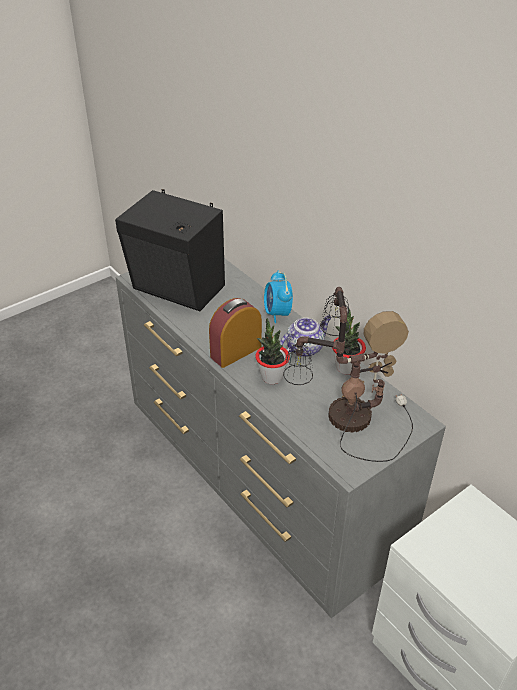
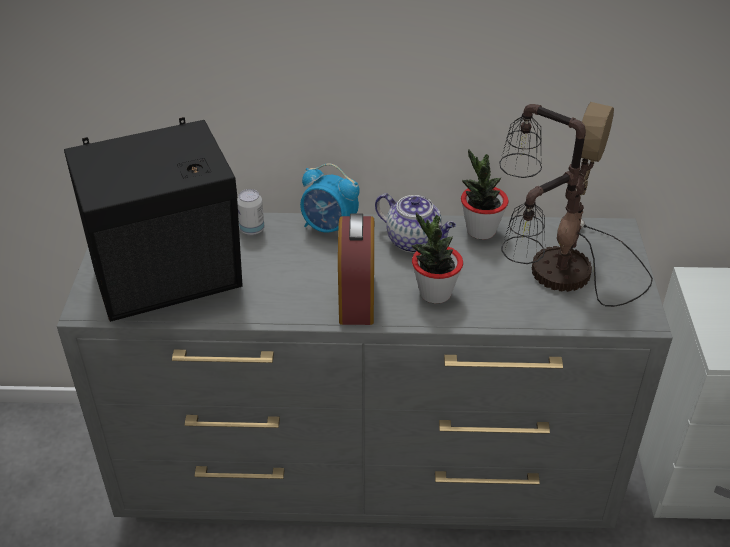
camera: 50 degrees left, 0 degrees up
(244, 290) = (252, 229): none -> can
(305, 348) = (414, 241): teapot -> teapot turned 120 degrees clockwise

